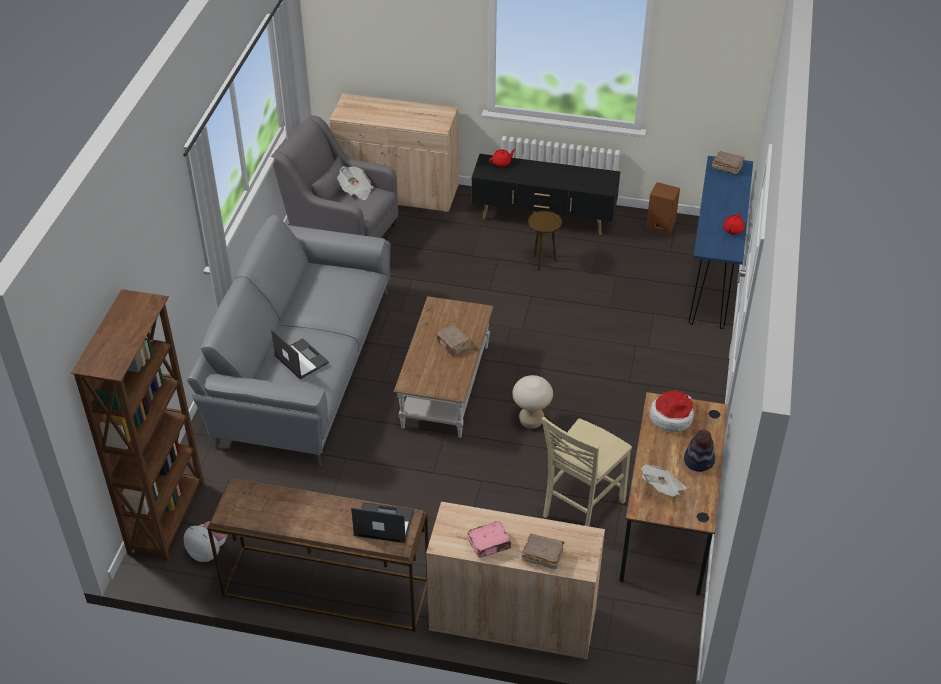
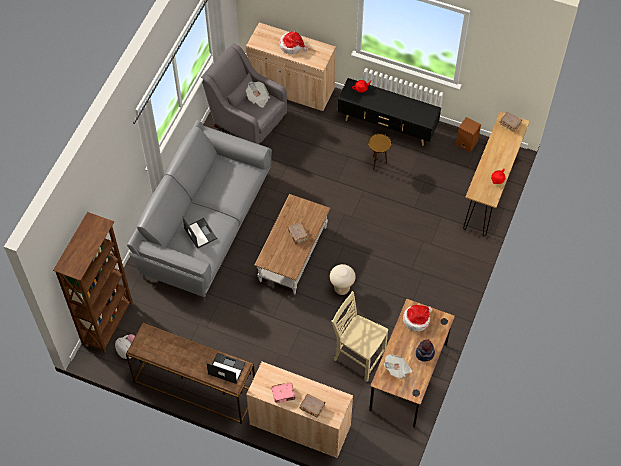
camera: 10 degrees right, 15 degrees up
(396, 113) = (292, 46): none -> hat
(581, 509) = (358, 357): beige chair -> beige chair turned 75 degrees clockwise
(712, 277) = (490, 192): blue console table -> brown console table

